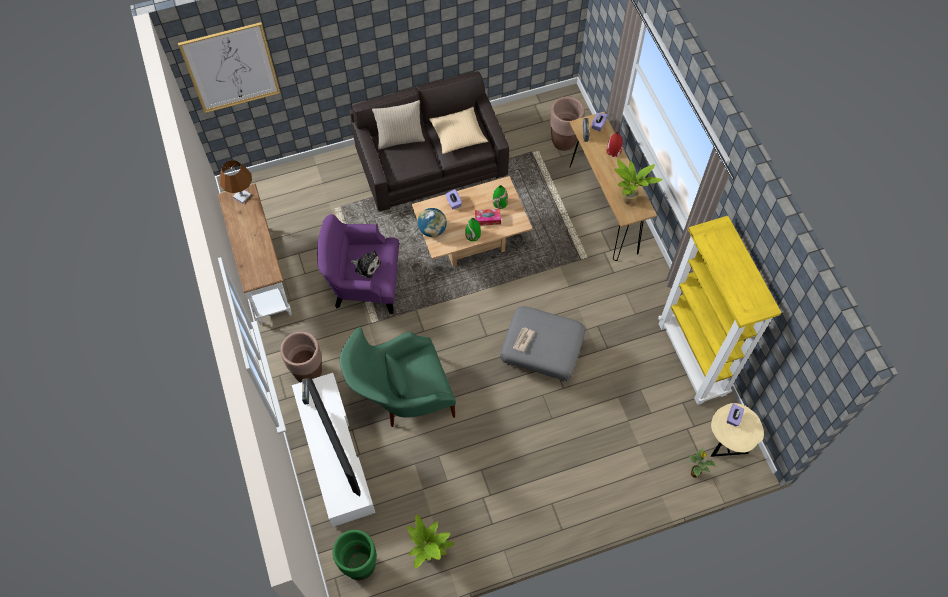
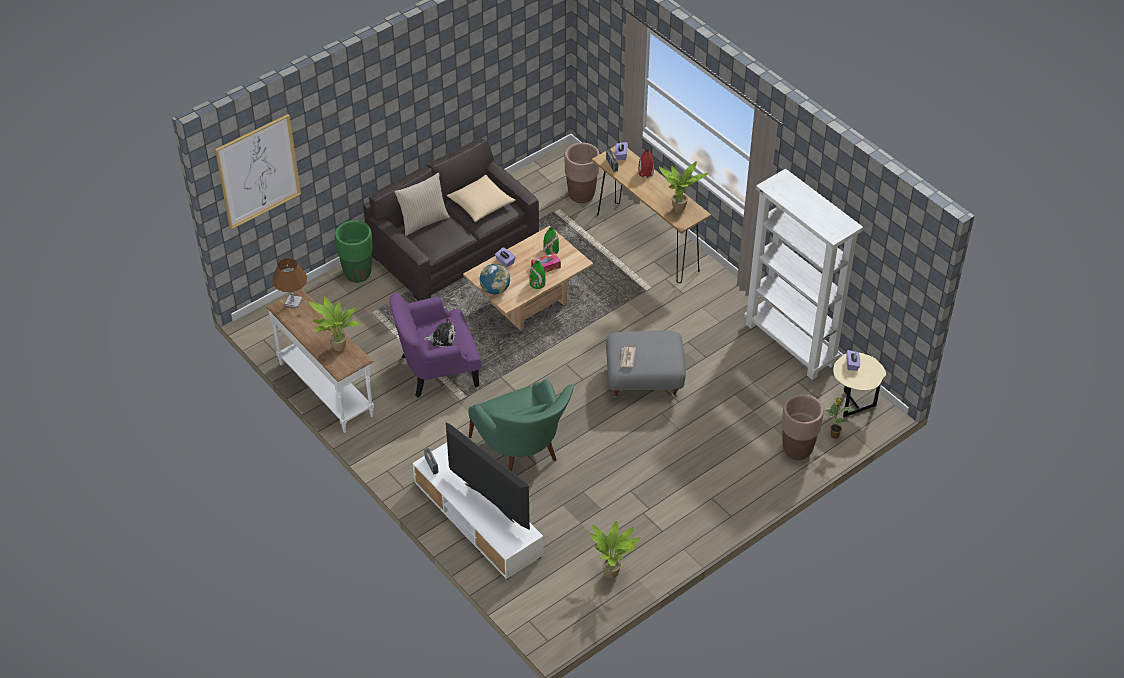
camera: 20 degrees left, 15 degrees down
(258, 258) = (338, 349): none -> potted plant
(308, 372) = (416, 460): brown planter -> brown planter (797, 449)
(360, 565) = (549, 603): green planter -> green planter (357, 274)
(402, 398) = (523, 454): green armchair -> green armchair turned 75 degrees counterclockwise
(692, 359) = (791, 344): yellow bookcase -> white bookcase

